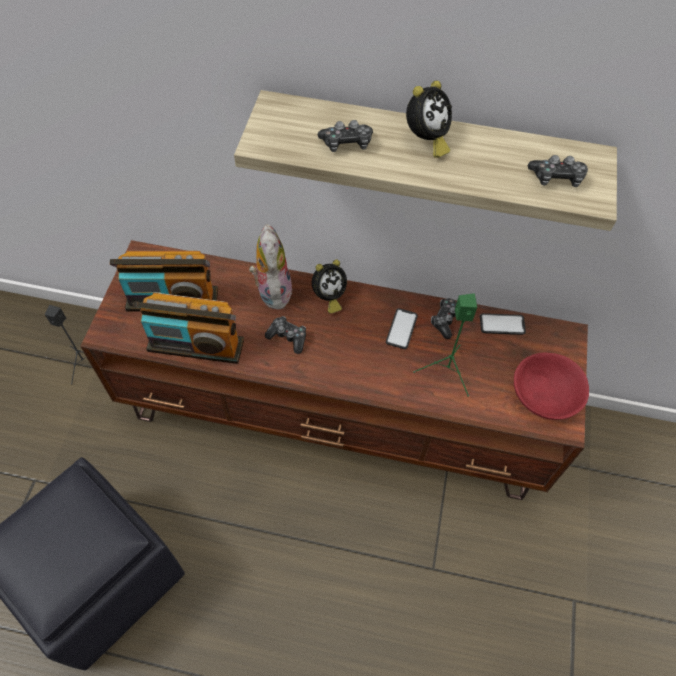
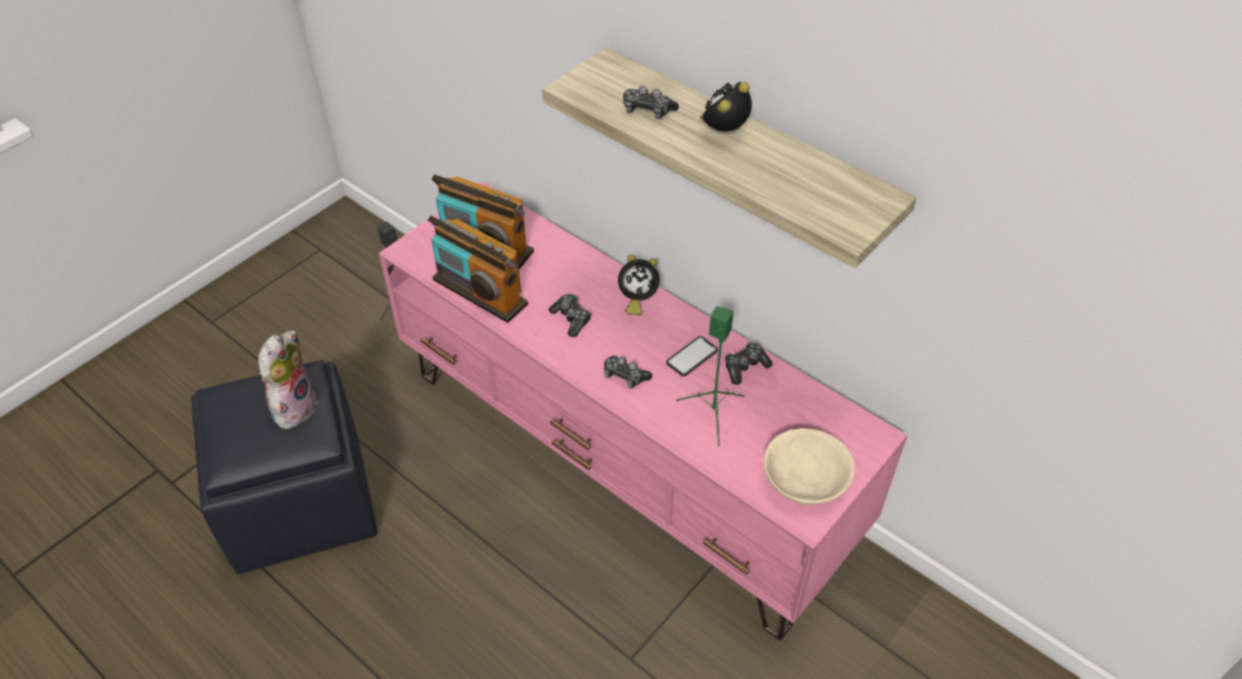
camera: 30 degrees right, 10 degrees down
(272, 290) = (584, 272): plush toy -> plush toy (293, 406)
(337, 414) = (623, 459): brown tv stand -> pink tv stand
(426, 141) = (723, 131): alarm clock -> alarm clock turned 150 degrees clockwise
(502, 324) = (805, 395): phone -> none
(545, 396) = (805, 481): red bowl -> beige bowl
(556, 178) = (827, 201): game controller -> game controller (625, 376)

